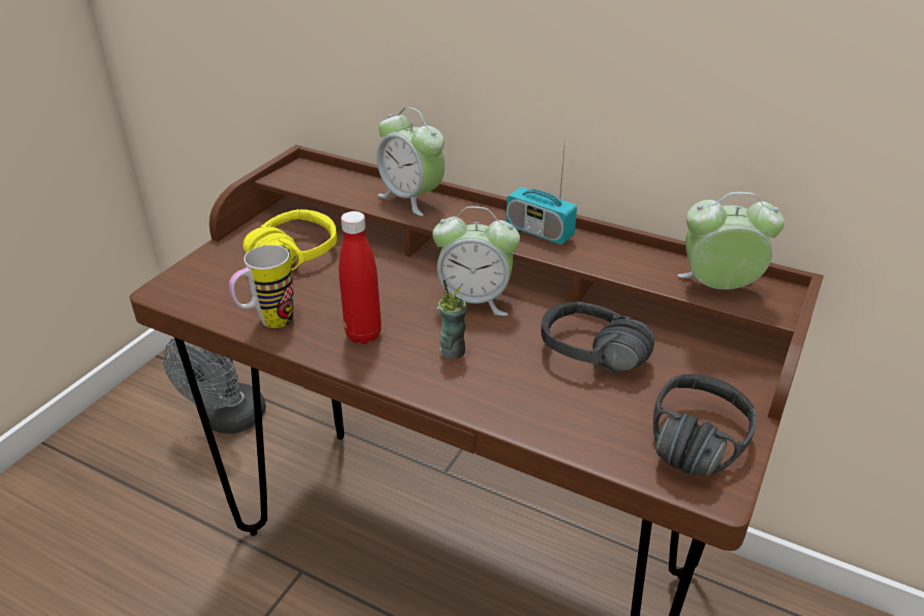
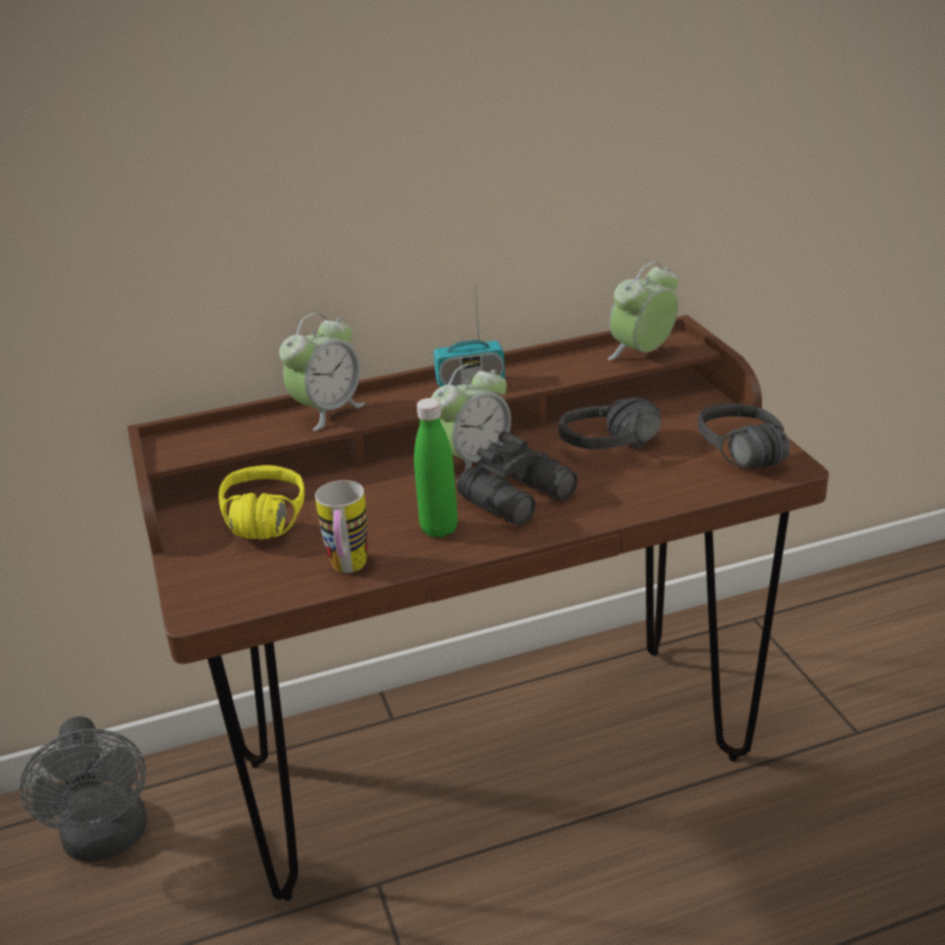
camera: 45 degrees left, 5 degrees down
(363, 335) = (439, 529): red bottle -> green bottle
(411, 199) = (327, 411): alarm clock -> alarm clock turned 45 degrees counterclockwise
(453, 351) = (521, 498): cup -> black binoculars

